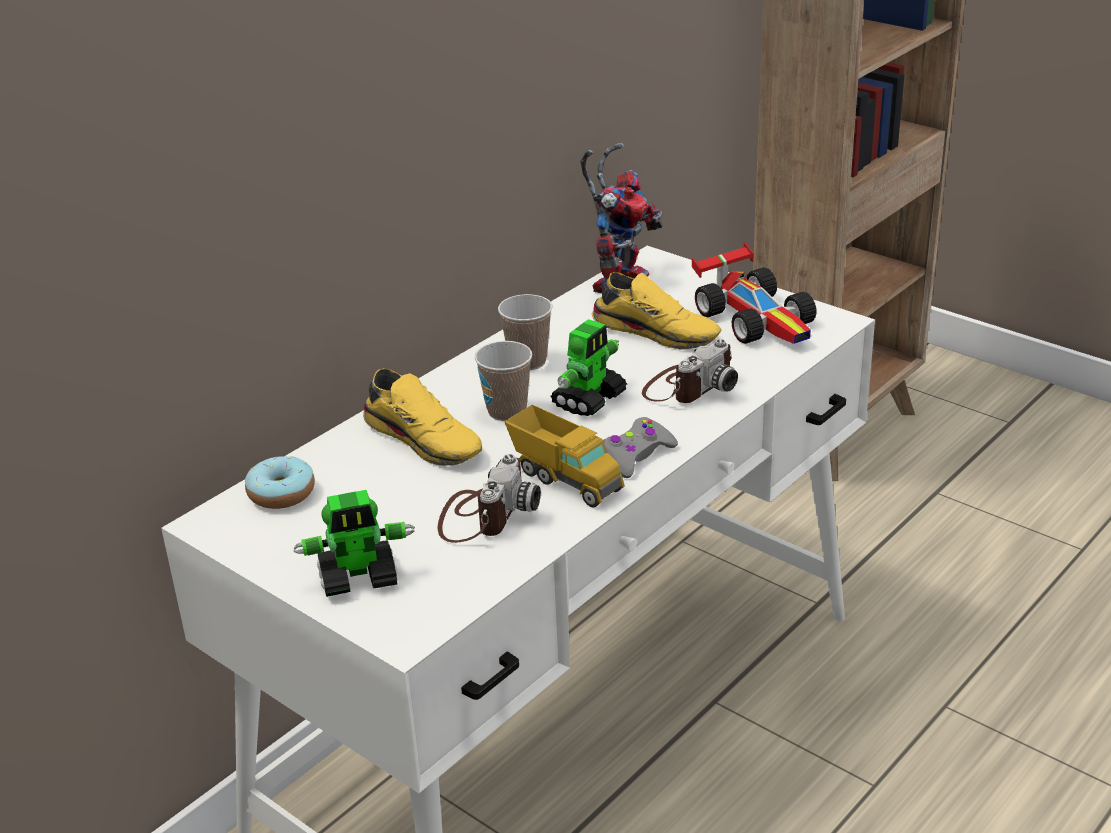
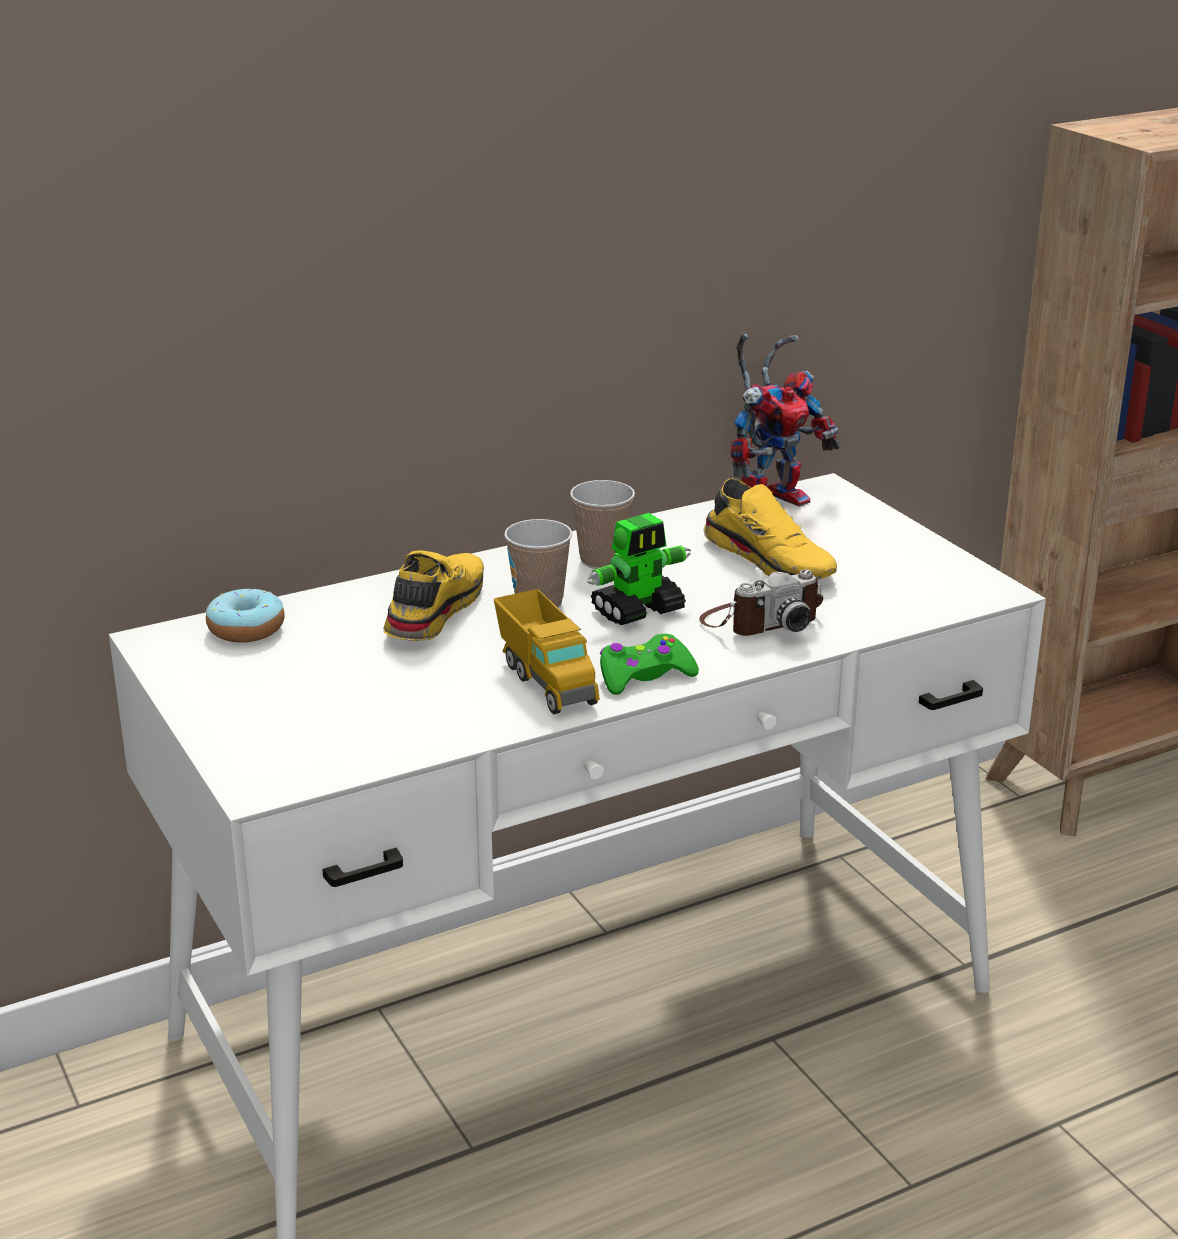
camera: 20 degrees right, 5 degrees down
(359, 578) = (258, 723): toy robot -> none
(426, 439) = (432, 611): yellow shoe -> yellow shoe turned 135 degrees counterclockwise
(483, 514) = (432, 694): camera -> none
(636, 456) = (644, 676): grey game controller -> green game controller
(757, 318) = (901, 569): toy car -> none

